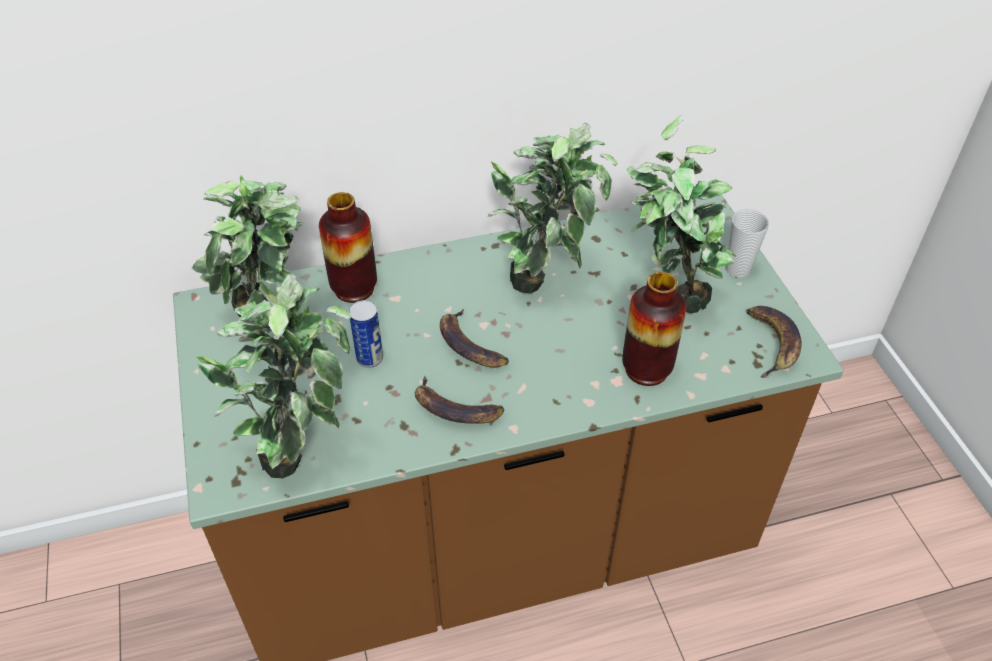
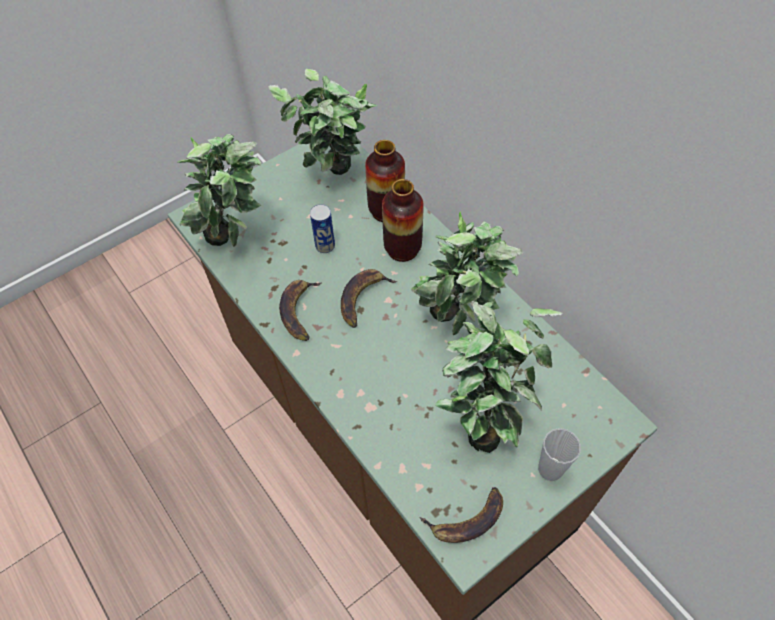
camera: 70 degrees right, 10 degrees up
(646, 369) = (391, 425): vase -> vase (402, 249)

